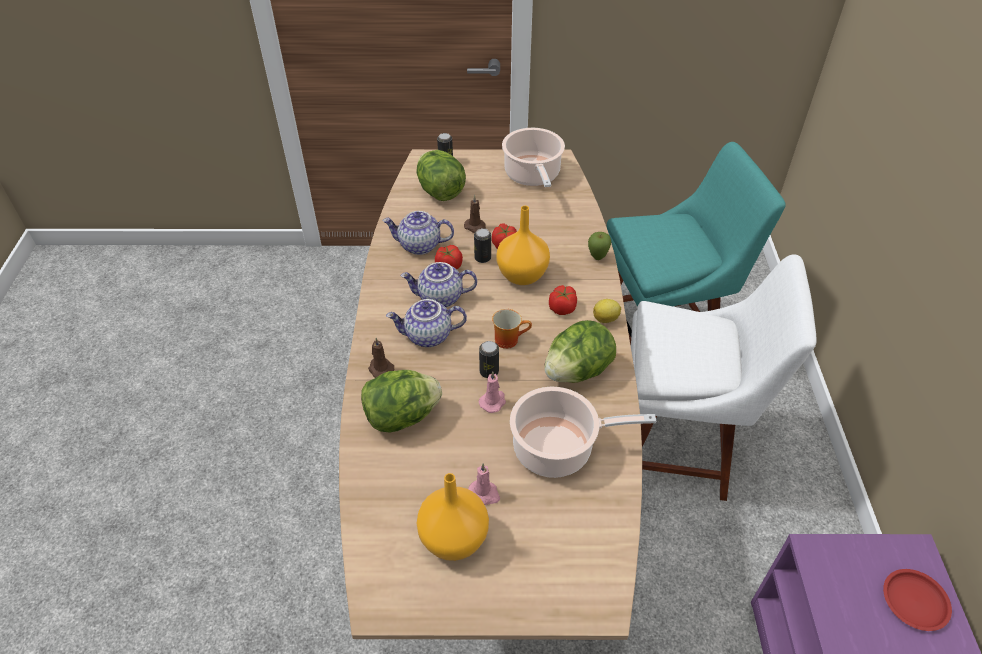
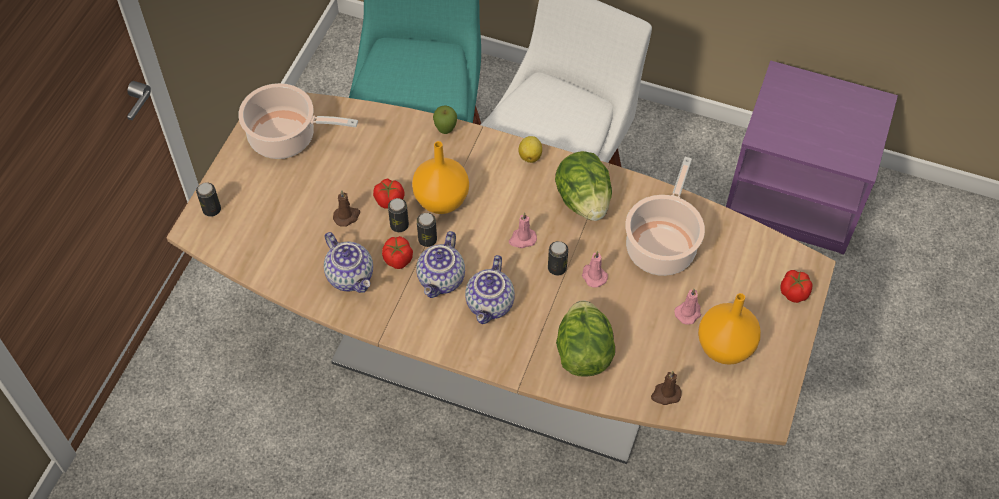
camera: 70 degrees left, 10 degrees up
(380, 368) = (516, 356): brown candle -> brown candle (665, 394)
(419, 245) = (351, 276): teapot -> teapot turned 60 degrees counterclockwise
(440, 191) = (267, 231): lettuce -> none
(477, 278) = (427, 240): none -> can
(509, 338) = (522, 239): mug -> pink candle
(562, 308) = (501, 184): tomato -> tomato (793, 292)
(914, 601) = (817, 99): red plate -> none

